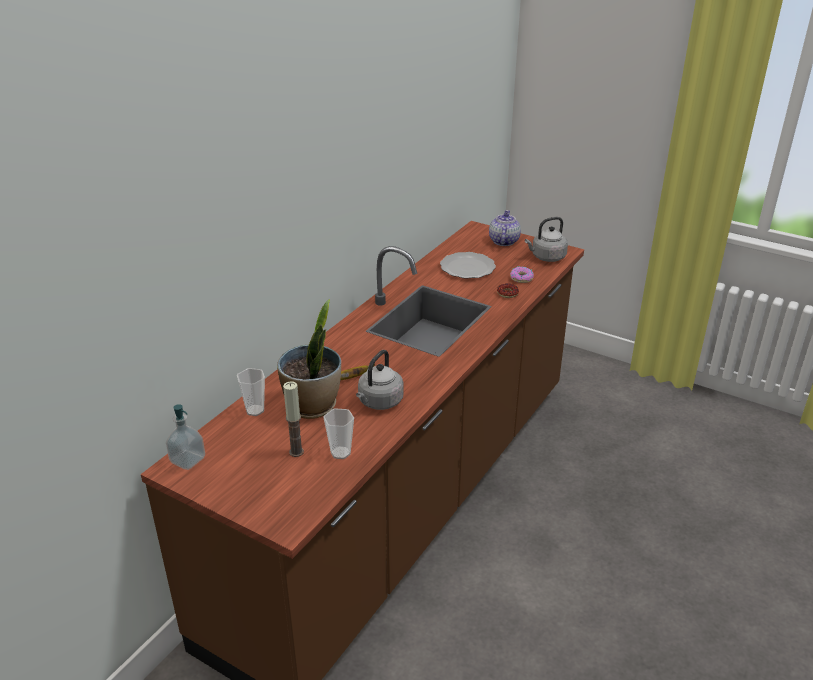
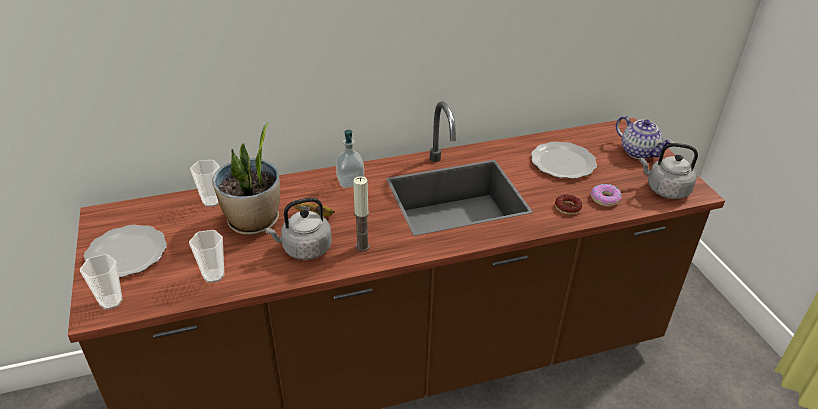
camera: 40 degrees right, 5 degrees up
(187, 460) = (118, 215): soap dispenser -> soap dispenser (350, 181)
(244, 478) = (126, 253): none -> plate
(289, 512) = (111, 302): none -> cup
(296, 452) = (187, 254): candle -> candle (362, 246)
(503, 241) = (639, 152): teapot -> teapot turned 90 degrees clockwise

